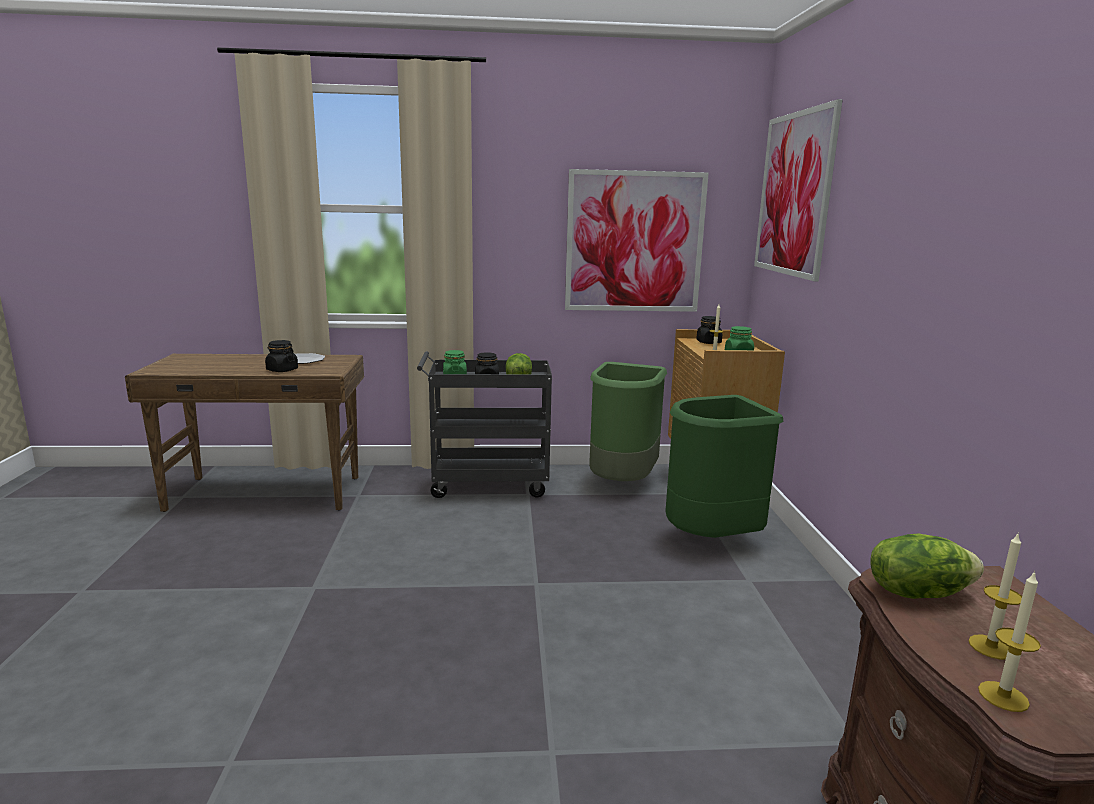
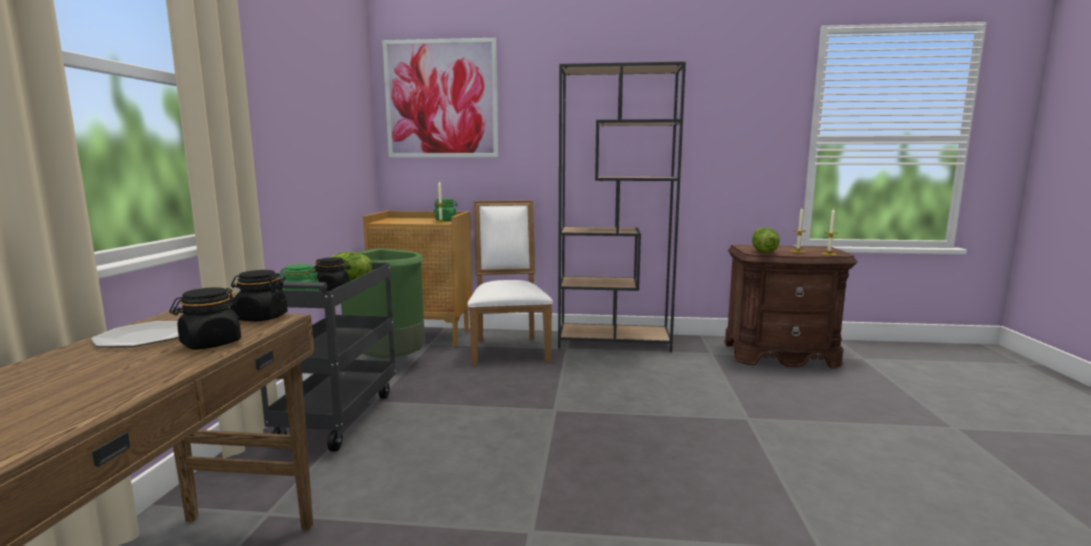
camera: 80 degrees left, 5 degrees down
(634, 242) = (329, 136): picture -> none
(708, 342) = (395, 221): black jar -> black jar (261, 318)
(711, 539) = (508, 349): green trash can -> white chair
(818, 622) = (614, 342): none -> bookcase

